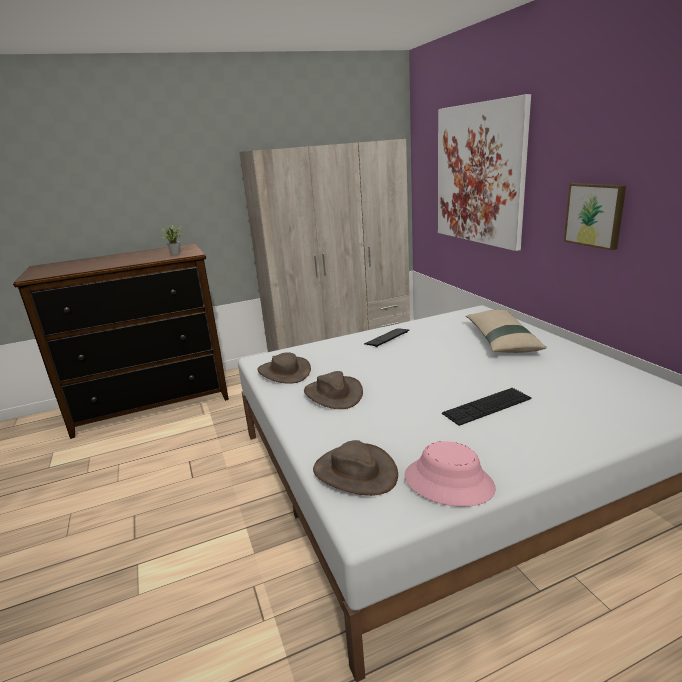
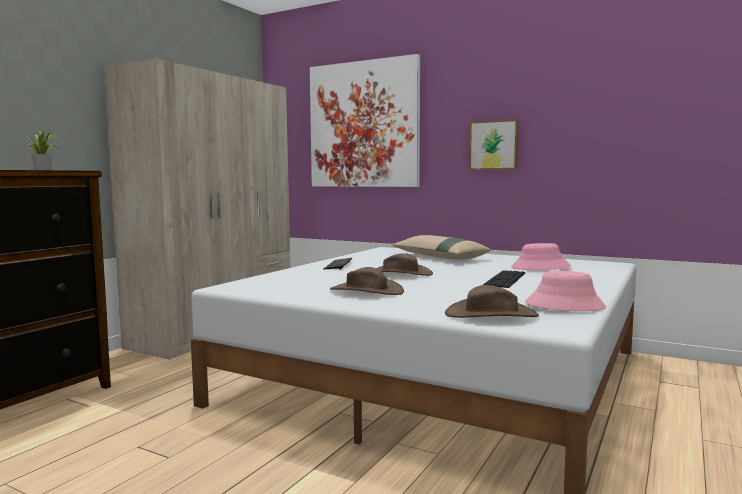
camera: 40 degrees left, 15 degrees down
(284, 372) = (278, 289): brown hat -> brown hat (400, 273)
(573, 390) = (540, 267): none -> pink hat

